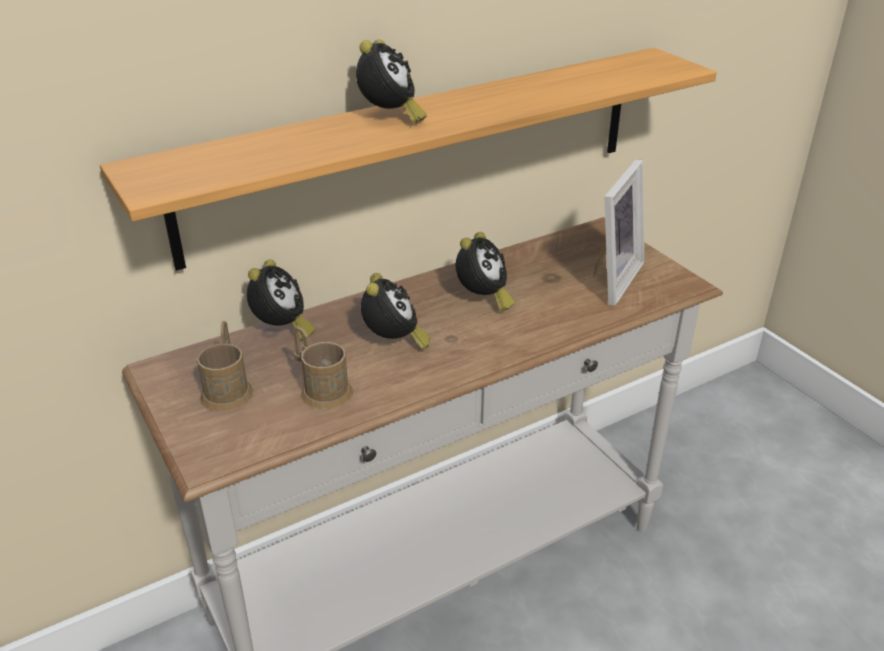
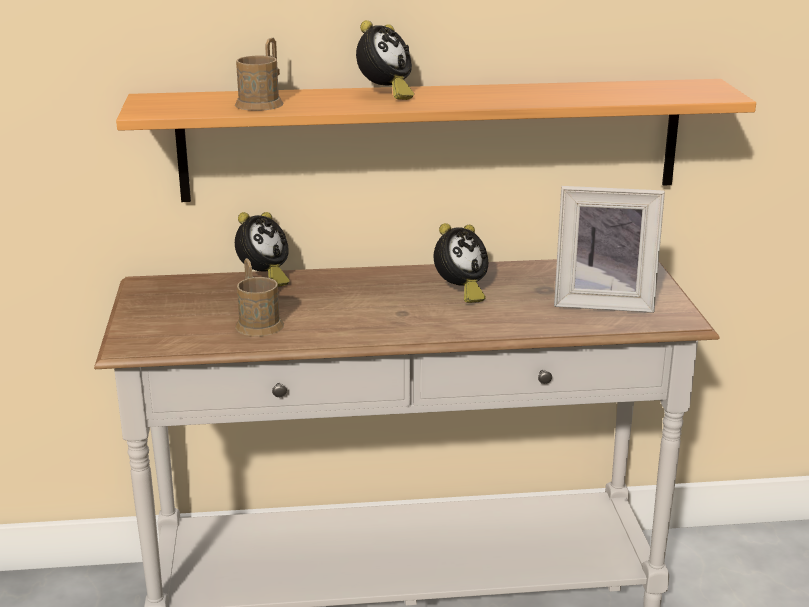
camera: 25 degrees right, 10 degrees down
(228, 389) = (185, 306): brown mug -> brown mug (262, 102)
(394, 342) = (348, 305): alarm clock -> none
(609, 279) = (603, 301): picture frame -> picture frame turned 45 degrees clockwise

